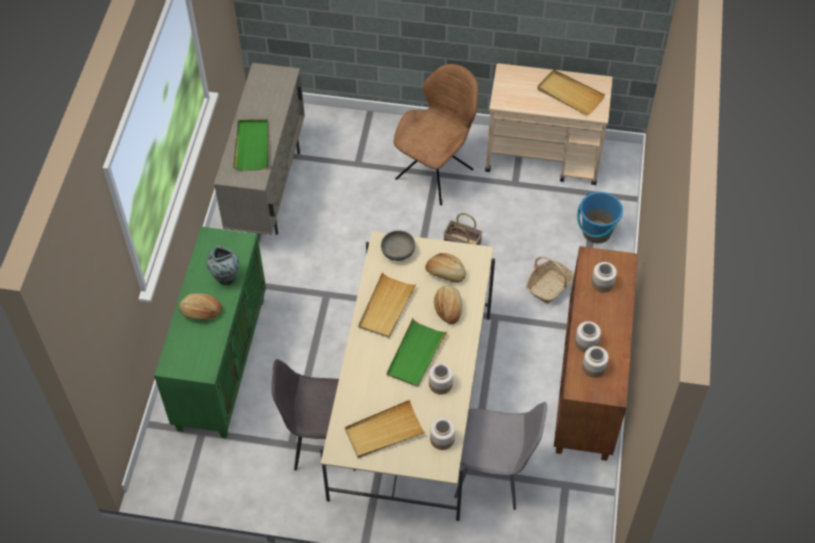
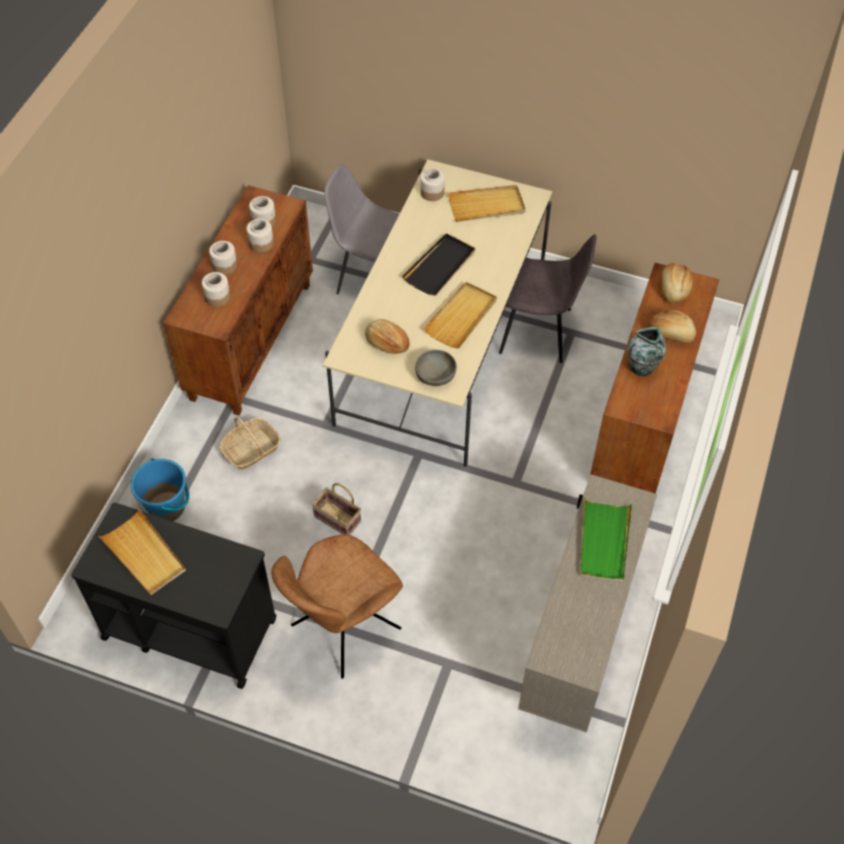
camera: 170 degrees left, 0 degrees up
(221, 362) = (643, 424): green cabinet -> brown cabinet
(416, 355) = (440, 267): green tray -> black tray
(440, 384) = (421, 237): jar -> jar (224, 265)
(448, 308) = (393, 306): bread -> bread (673, 288)
(544, 157) = (188, 627): beige cart -> black cart

